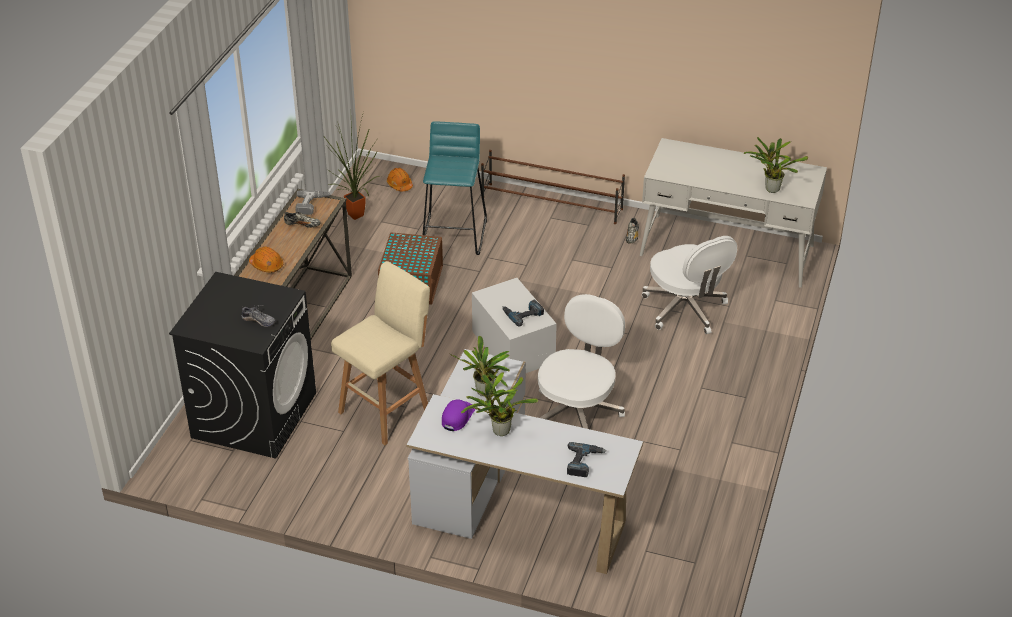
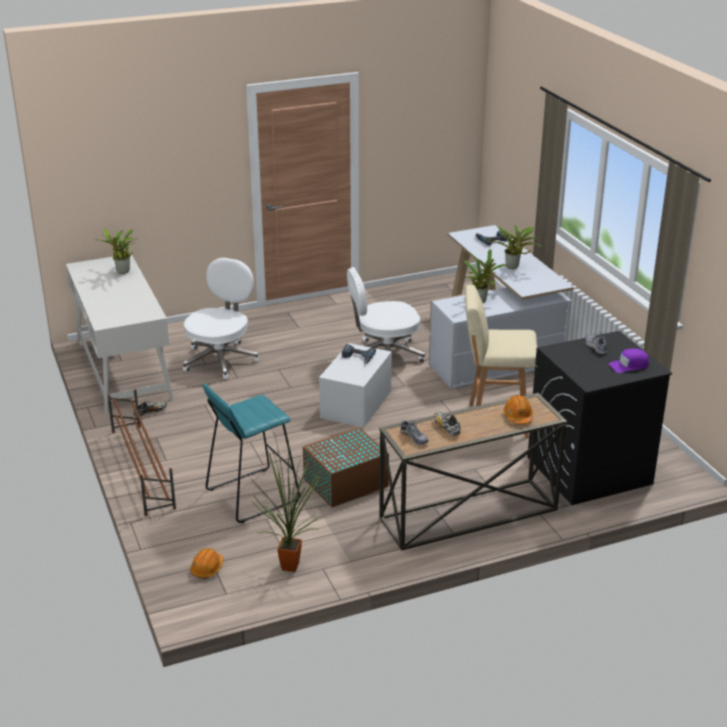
camera: 130 degrees left, 10 degrees down
(312, 205) = (414, 437): power drill -> shoe
(457, 416) = (525, 282): purple cap -> purple cap (629, 365)

